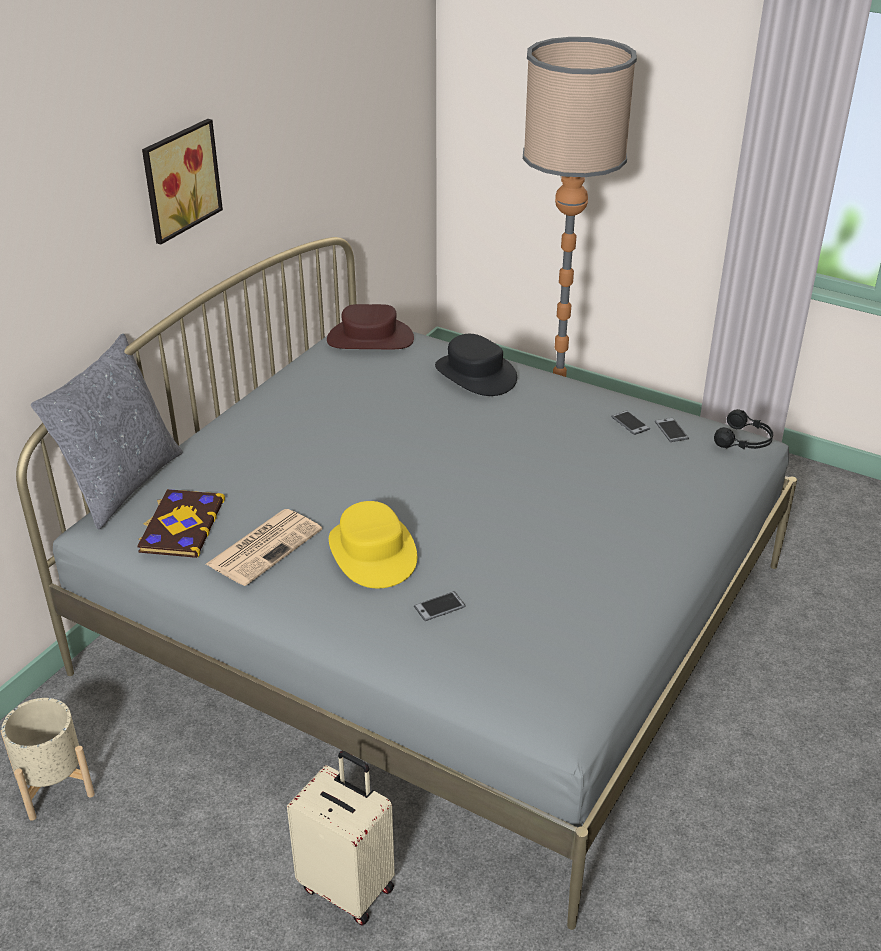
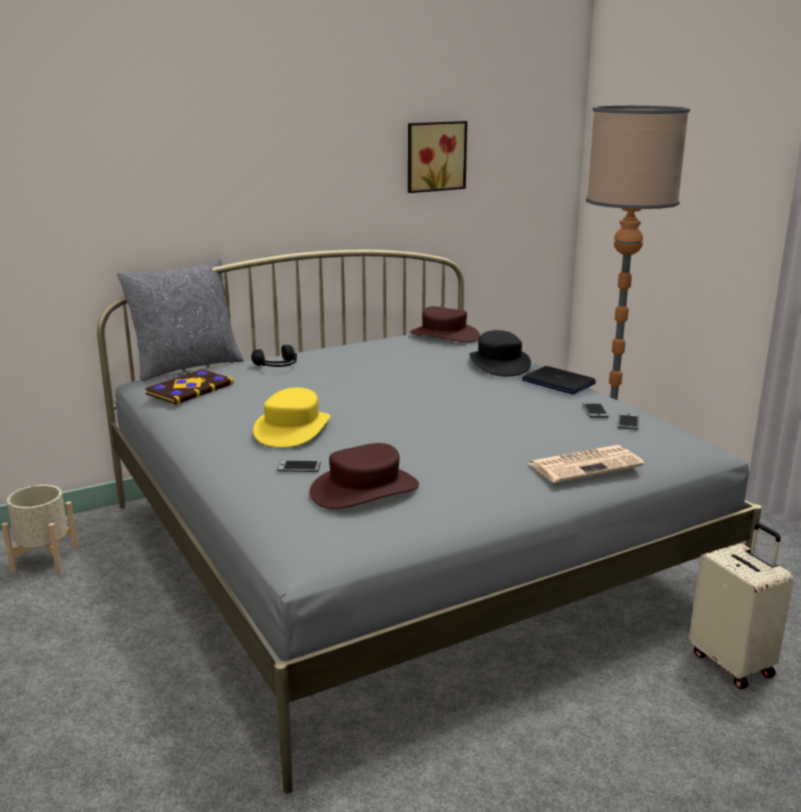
camera: 30 degrees right, 15 degrees down
(178, 179) = (290, 160): picture -> picture (434, 156)
(265, 546) = (226, 410): newspaper -> newspaper (586, 464)
(348, 886) = (152, 689): beige suitcase -> beige suitcase (733, 664)
(534, 614) = (364, 489): none -> brown hat
(558, 388) = (558, 382): none -> laptop
(744, 441) = (693, 442): black headphones -> black headphones (278, 366)

